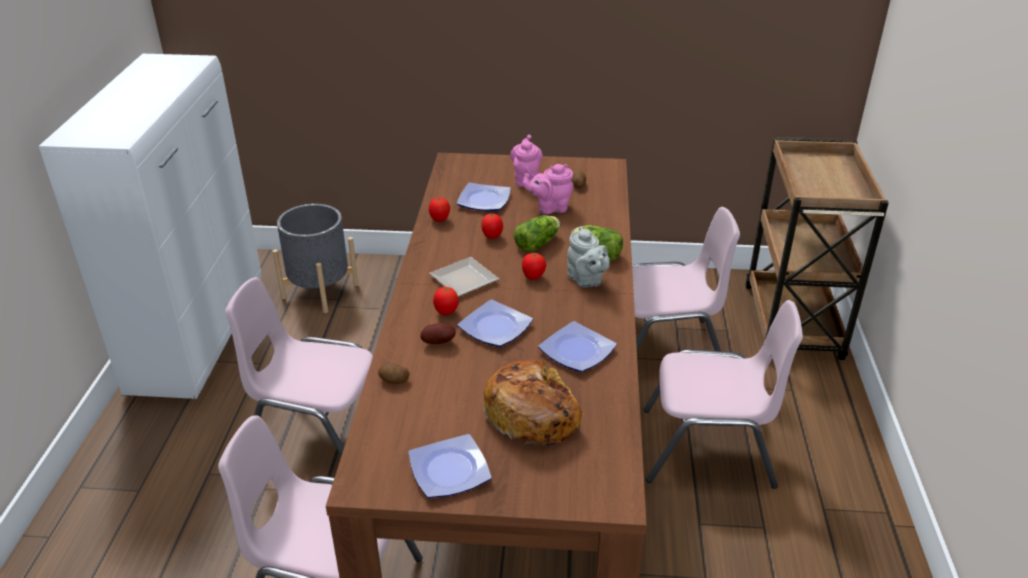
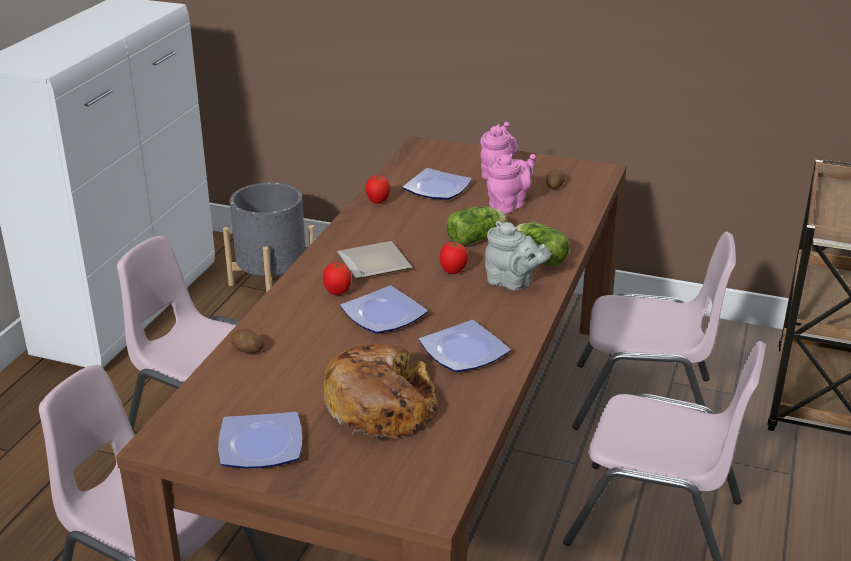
camera: 15 degrees right, 5 degrees down
(439, 342) = (314, 320): potato -> none
(492, 236) = (427, 225): tomato -> none
(550, 208) = (509, 205): pink teapot -> pink teapot turned 135 degrees clockwise
(586, 280) = (513, 283): grey teapot -> grey teapot turned 45 degrees counterclockwise

